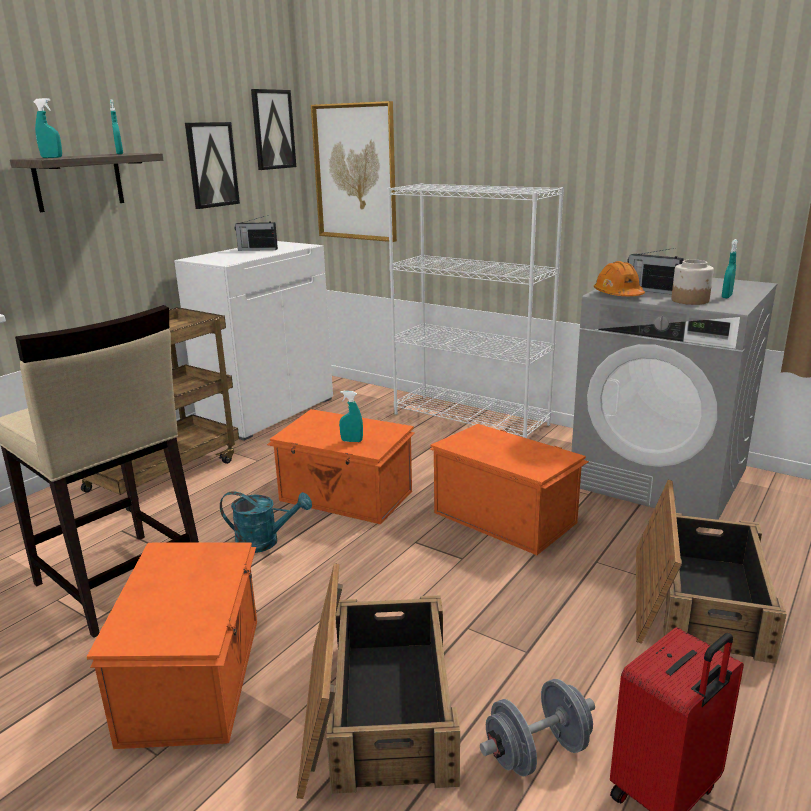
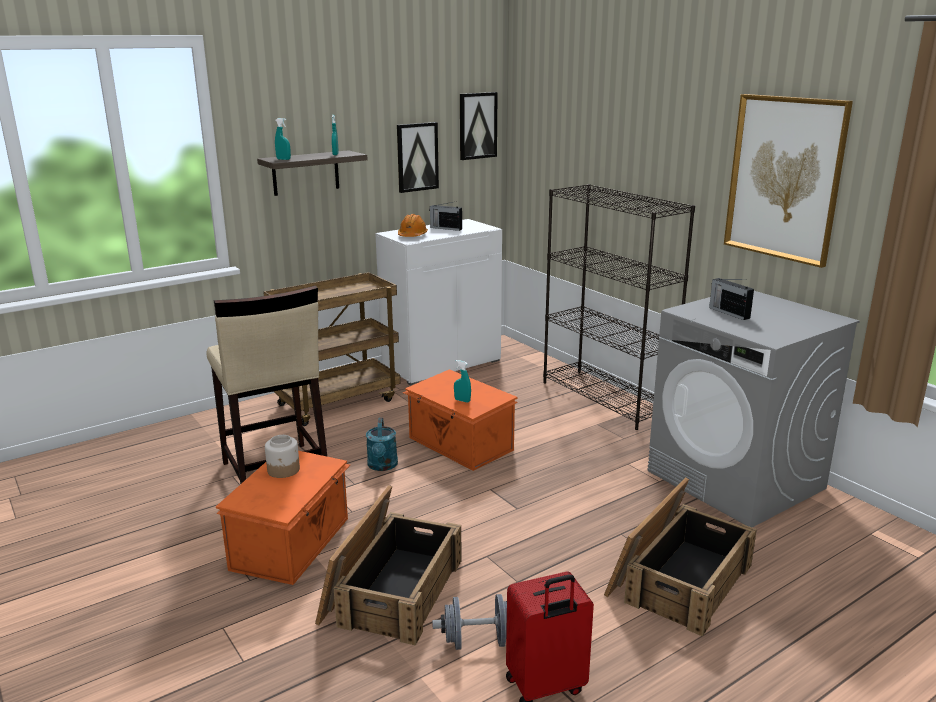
camera: 20 degrees right, 0 degrees up
(265, 542) = (382, 466): turquoise watering can -> turquoise watering can turned 60 degrees clockwise
(355, 172) = (542, 166): picture -> picture (784, 178)
(471, 419) = (606, 398): white bookcase -> black bookcase
(504, 516) = (573, 484): orange storage box -> none
(618, 295) = (692, 314): orange hard hat -> orange hard hat (412, 236)
(690, 300) = (747, 328): jar -> jar (283, 470)
(726, 296) = (786, 328): turquoise spray bottle -> none

